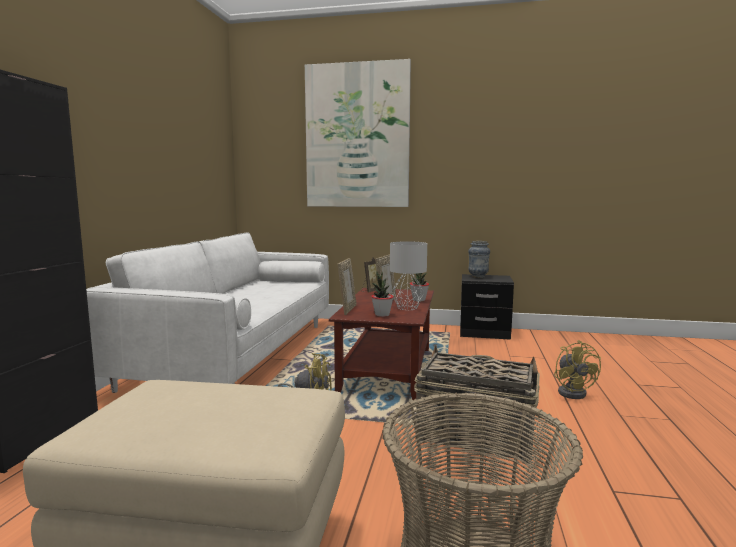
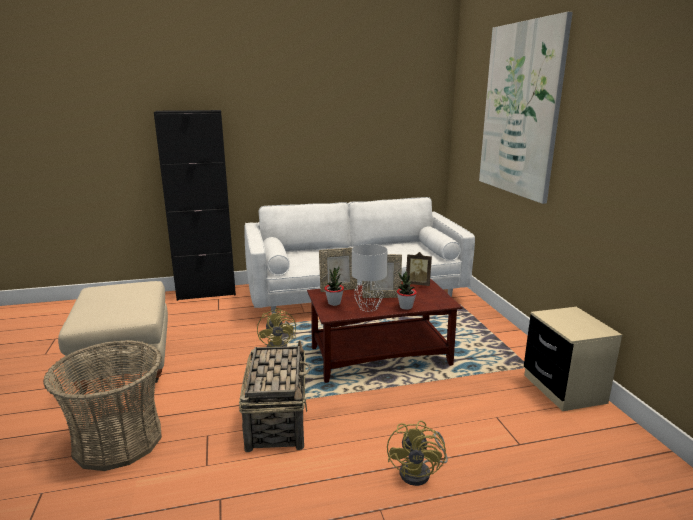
camera: 65 degrees right, 10 degrees up
(478, 277) = (571, 317): vase -> none
(484, 333) = (563, 389): black nightstand -> beige nightstand
(573, 392) = (420, 472): yellow fan -> yellow fan turned 45 degrees counterclockwise

